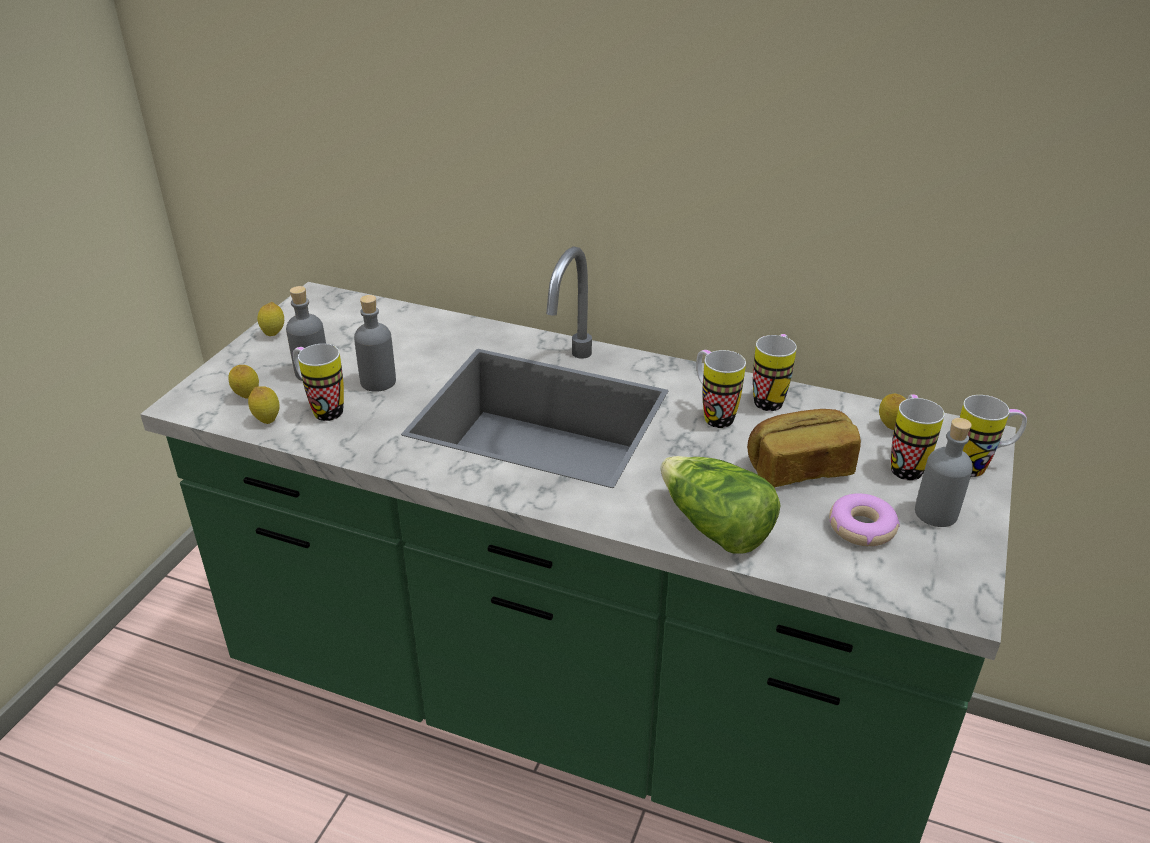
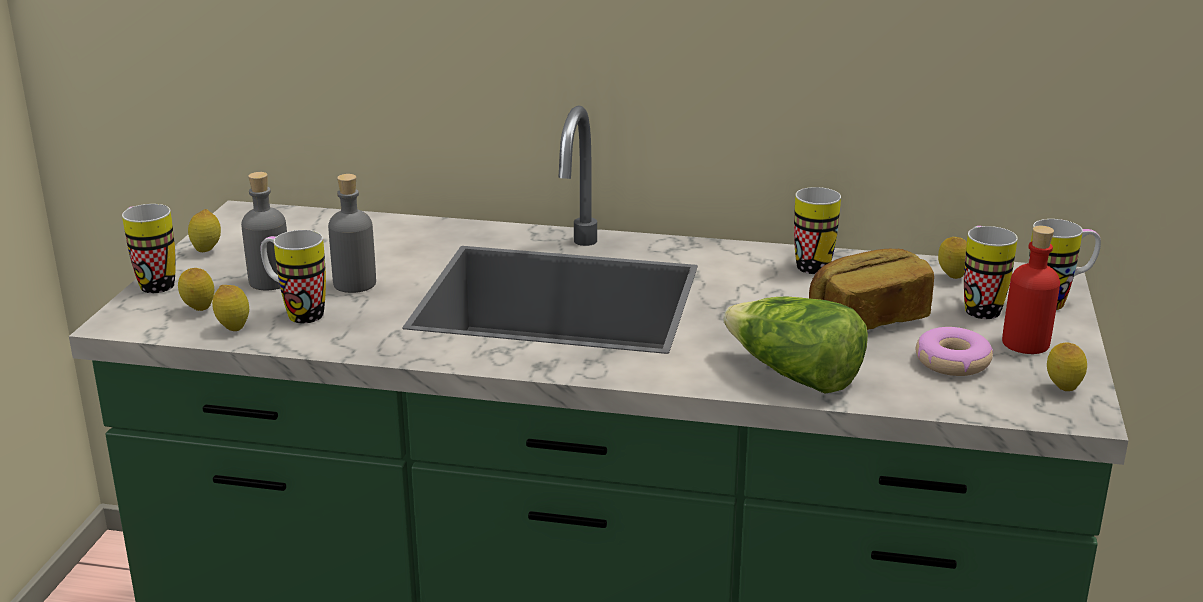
camera: 10 degrees left, 10 degrees down
(712, 414) = (755, 282): mug -> mug (152, 282)
(936, 513) = (1025, 343): grey bottle -> red bottle
(955, 573) = (1062, 389): none -> lemon

